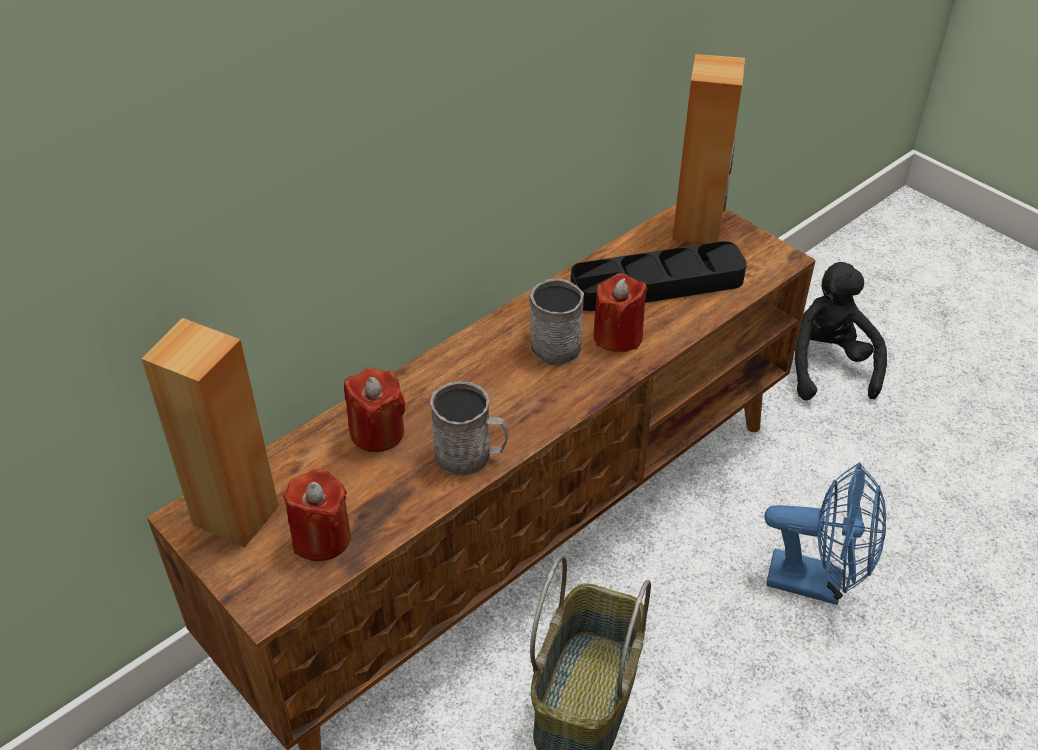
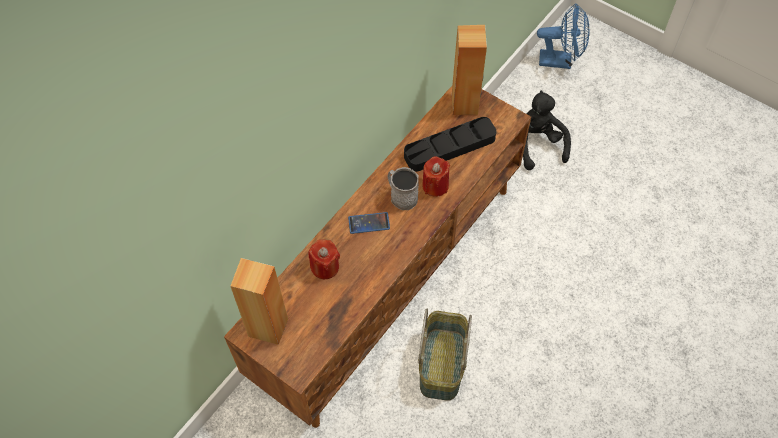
camera: 10 degrees left, 15 degrees up
(321, 538) = (314, 333): red candle -> none
(471, 456) = (376, 273): grey mug -> none
(479, 376) = (369, 223): none -> phone
(817, 582) = (547, 280): blue fan -> blue fan (560, 61)

